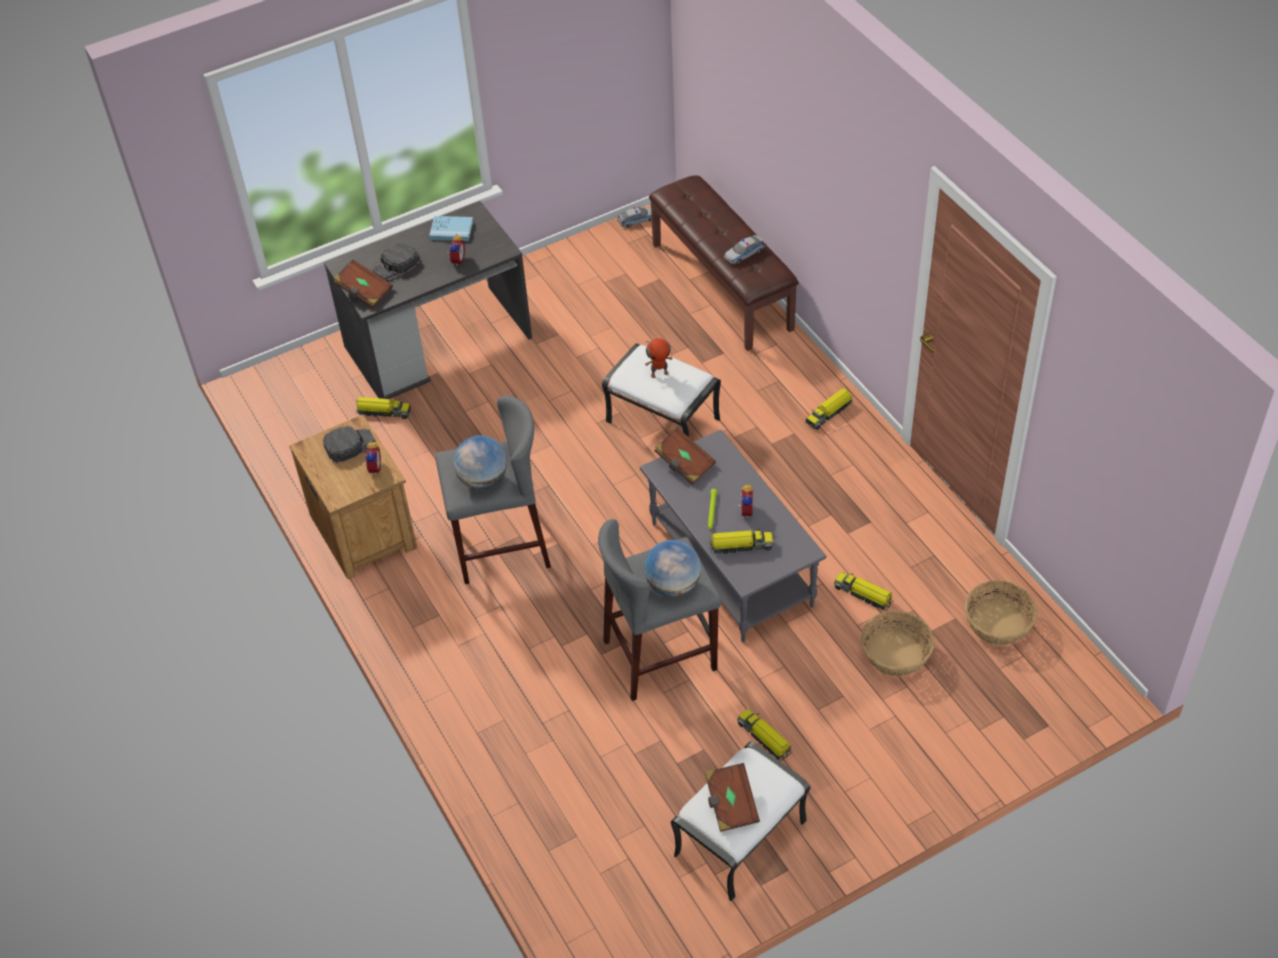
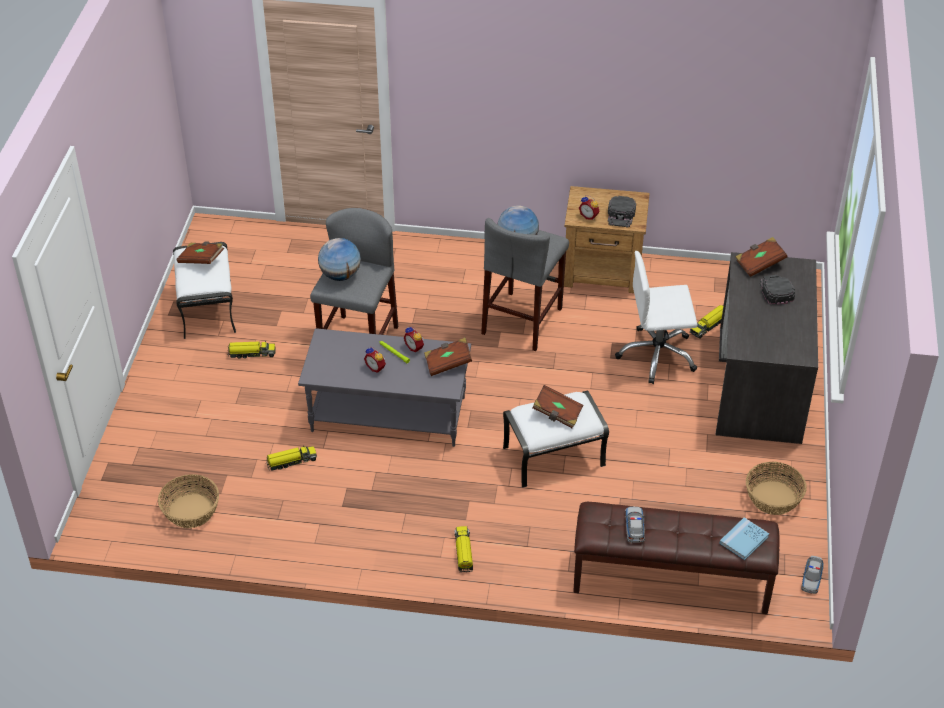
camera: 125 degrees right, 5 degrees down
(451, 230) = (792, 335): blue book -> blue book (744, 540)
(456, 260) = (752, 322): alarm clock -> alarm clock (415, 347)
(461, 424) = (657, 355): none -> white office chair
(659, 373) = (557, 414): toy robot -> brown book
(740, 546) = (351, 349): toy truck -> none
(896, 654) = (232, 446): basket -> basket (773, 498)

